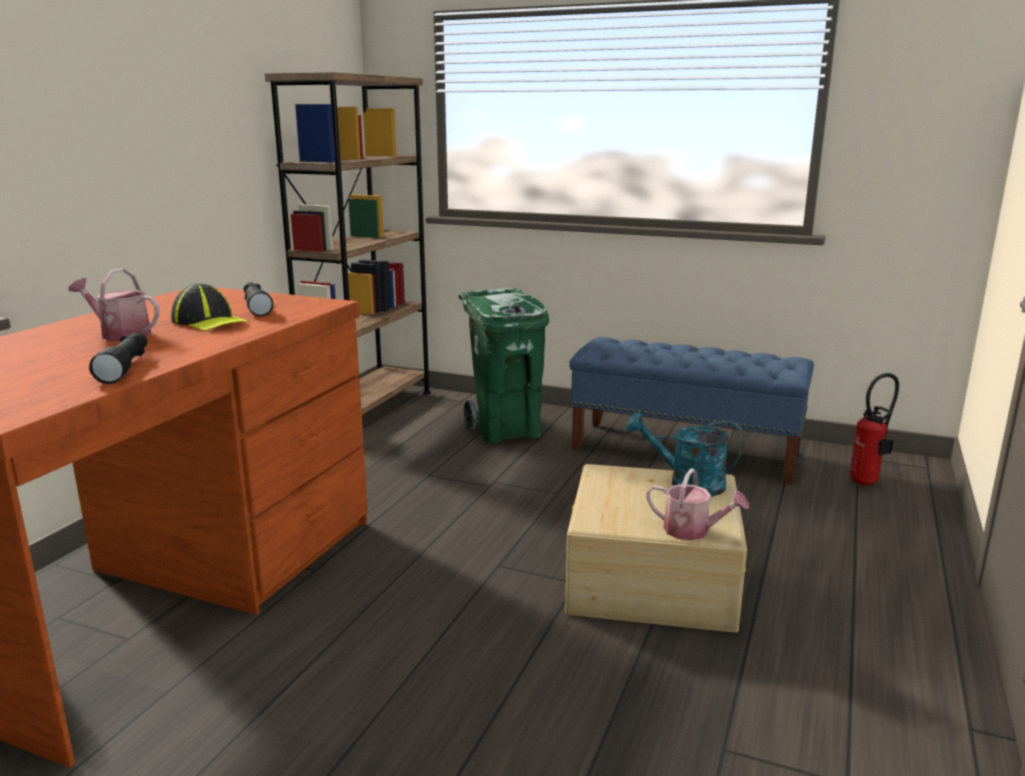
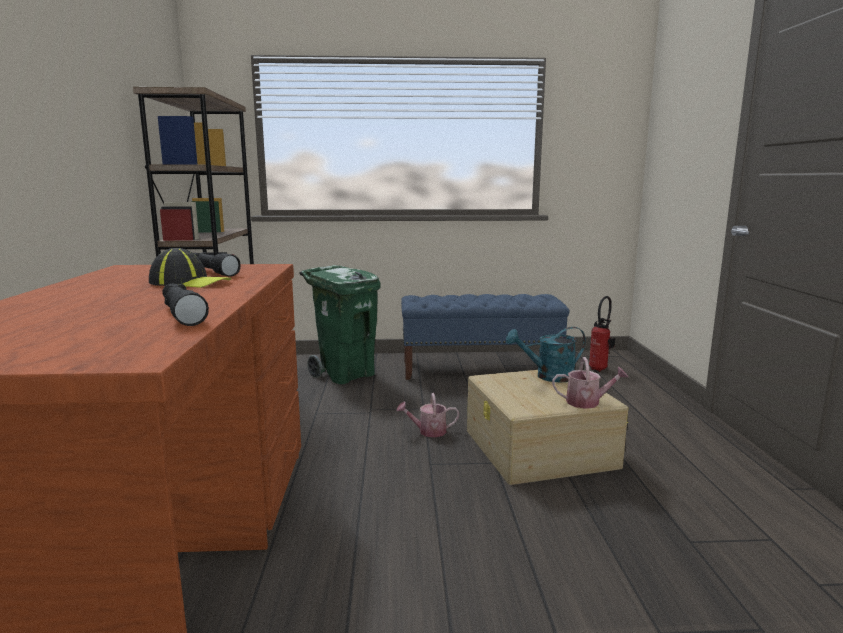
camera: 25 degrees left, 5 degrees down
(120, 334) = (116, 296): watering can -> watering can (428, 431)

